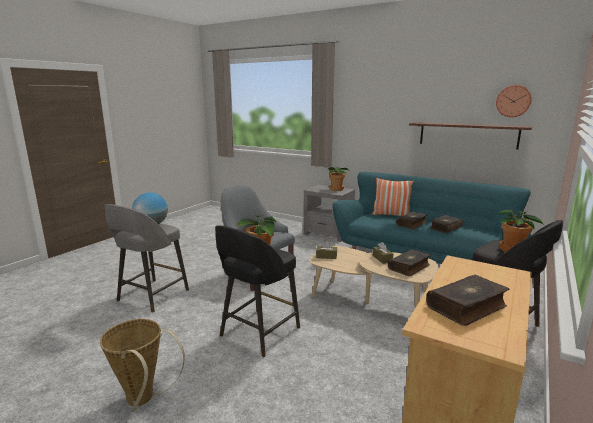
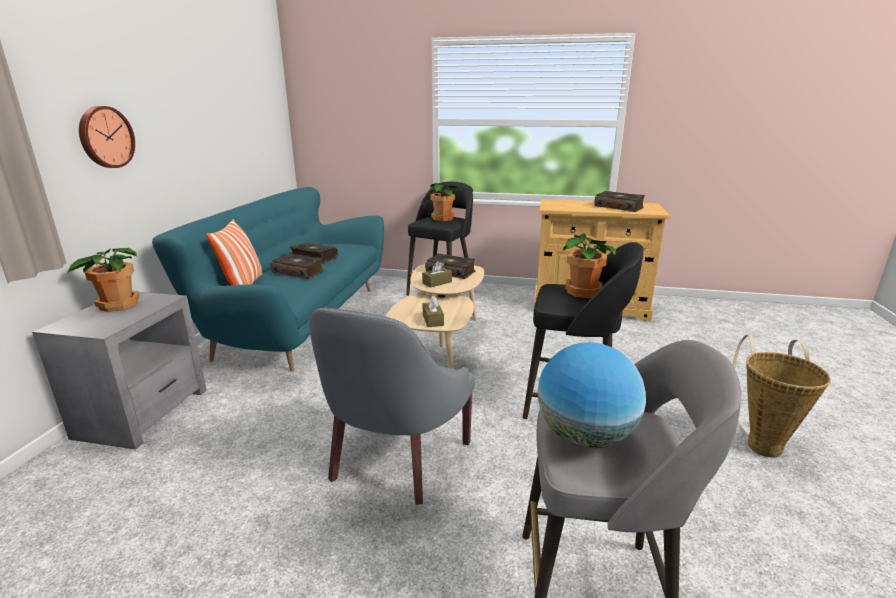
camera: 110 degrees left, 5 degrees up
(467, 135) = (231, 134): brown shelf -> none
(513, 101) = (253, 83): wall clock -> wall clock (105, 137)

